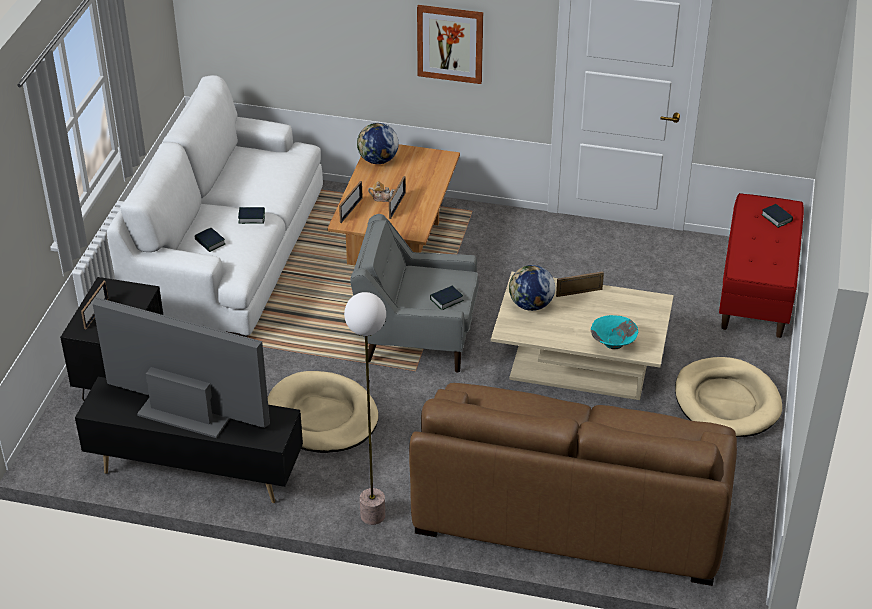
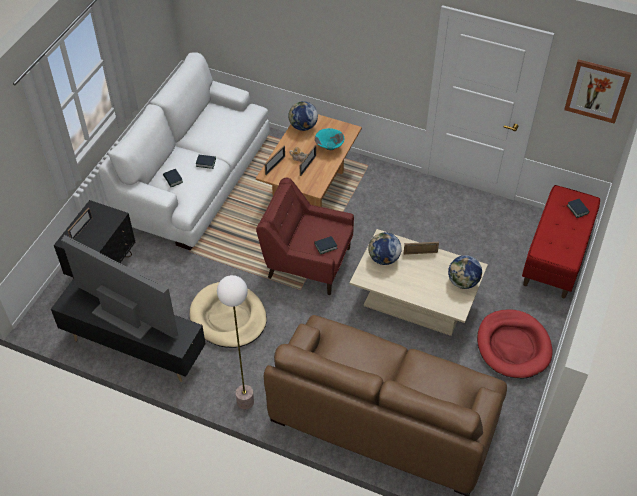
camera: 10 degrees right, 10 degrees up
(417, 337) = (307, 262): grey armchair -> red armchair
(450, 43) = (359, 53): picture -> picture (597, 90)
(613, 344) = (434, 299): turquoise bowl -> turquoise bowl (329, 147)
(646, 319) = (463, 282): none -> globe
(726, 401) = (513, 346): beige dog bed -> red dog bed

